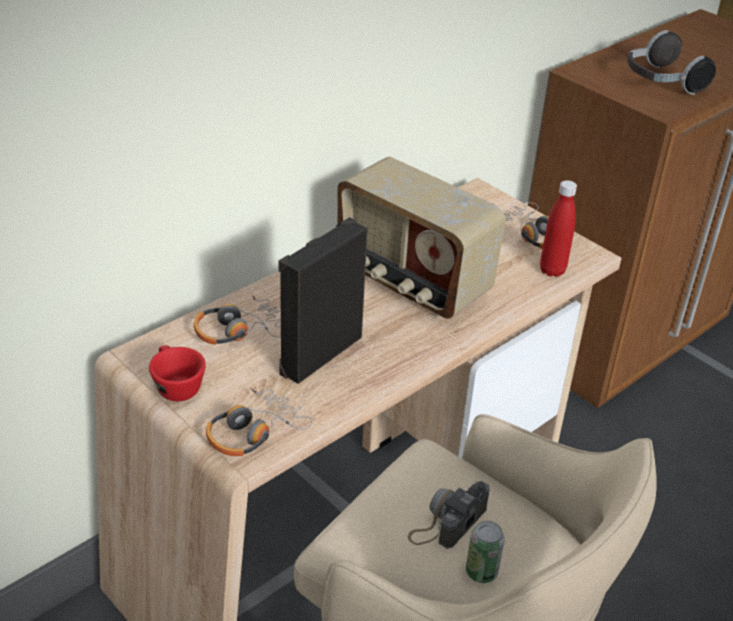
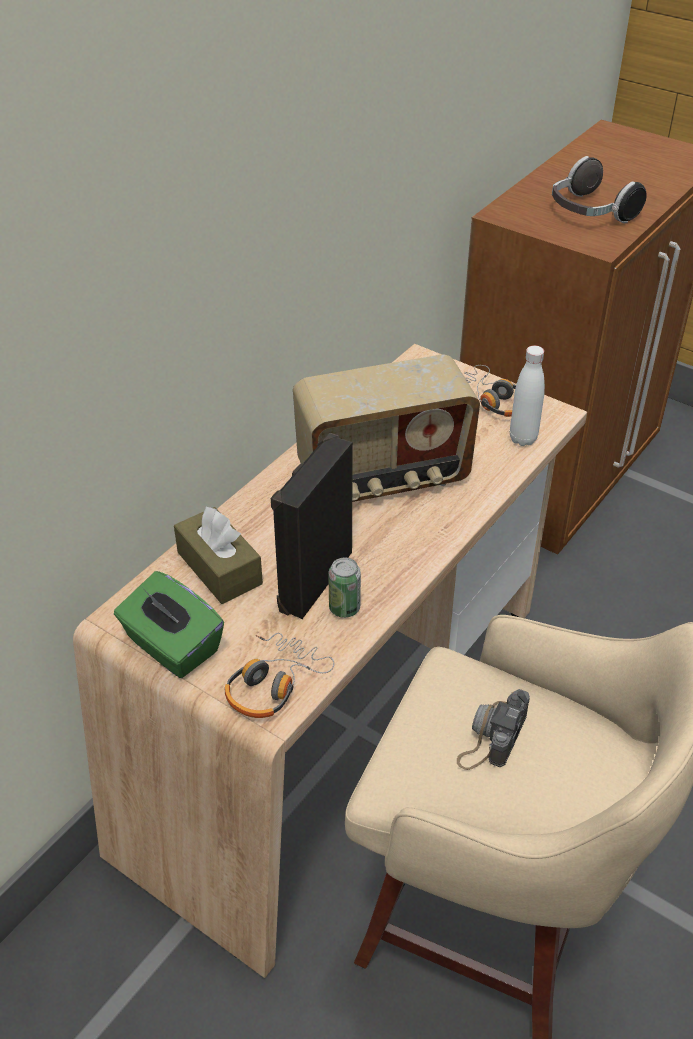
camera: 10 degrees left, 5 degrees up
(175, 386) = (172, 646): red cup -> green tissue box
(239, 330) = (219, 568): headphones -> brown tissue box
(411, 282) = (383, 478): radio -> radio turned 45 degrees counterclockwise
(481, 572) = (541, 786): can -> can (344, 608)
(552, 270) = (523, 439): red bottle -> white bottle

